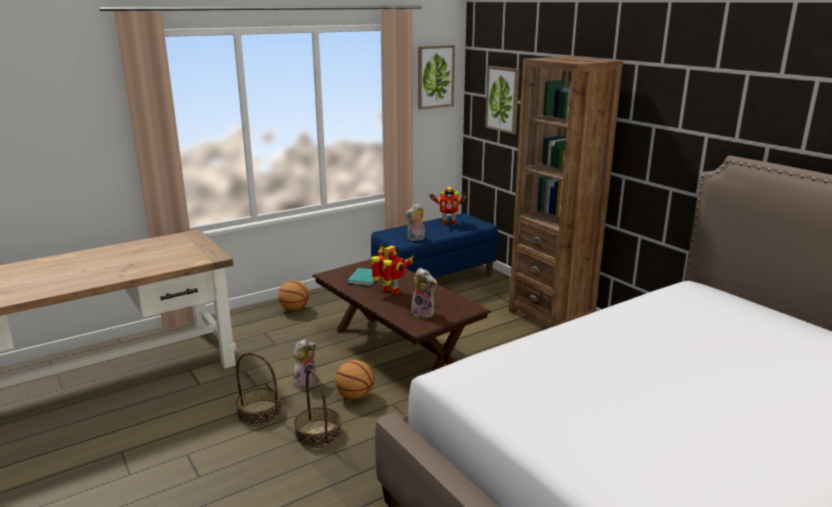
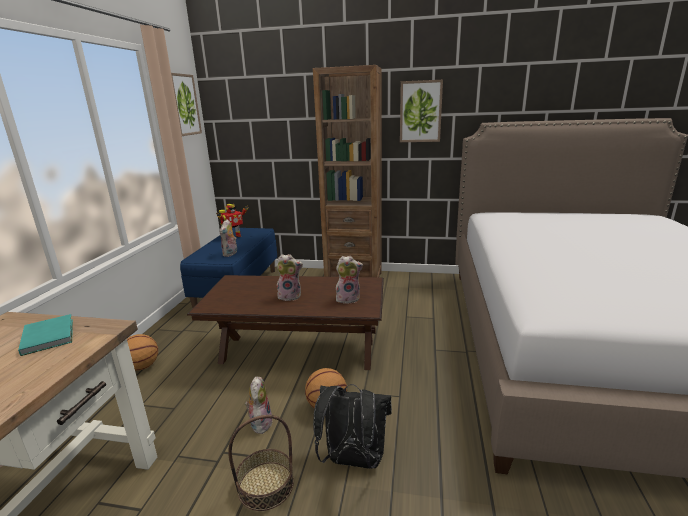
camera: 45 degrees left, 0 degrees up
(318, 433) = (353, 460): basket -> black backpack
(365, 278) = (247, 295): turquoise book -> turquoise book (49, 335)
(390, 292) = (290, 296): toy robot -> plush toy
(503, 99) = (254, 119): picture -> picture (420, 111)

